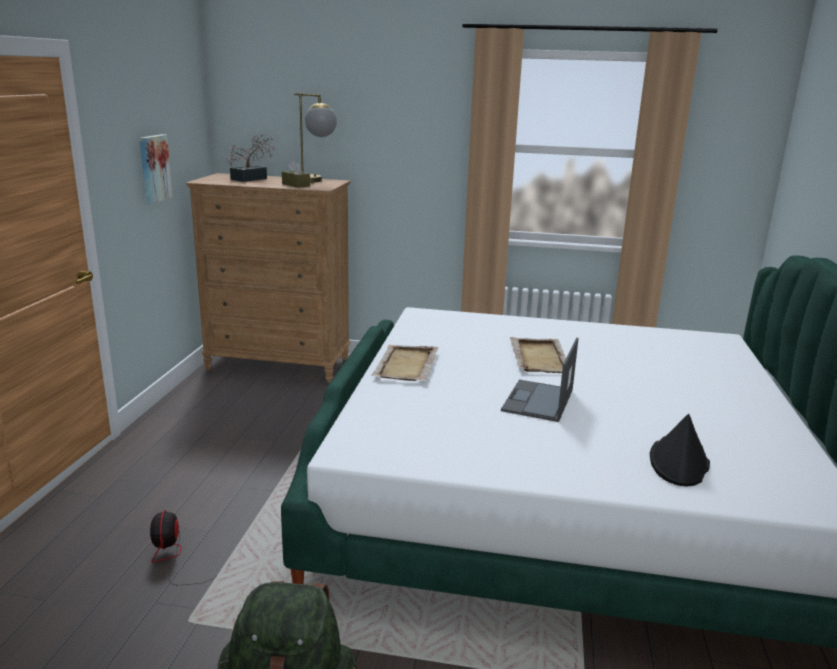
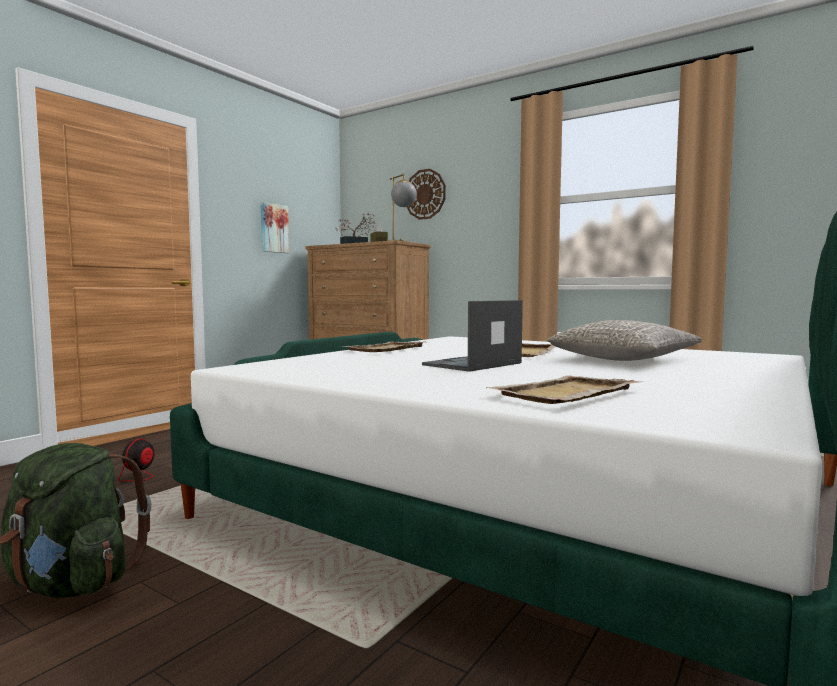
camera: 25 degrees right, 15 degrees down
(340, 116) = (425, 194): none -> wall clock
(636, 368) = (623, 360): none -> grey pillow
(679, 462) = (565, 393): black hat -> beige tray

